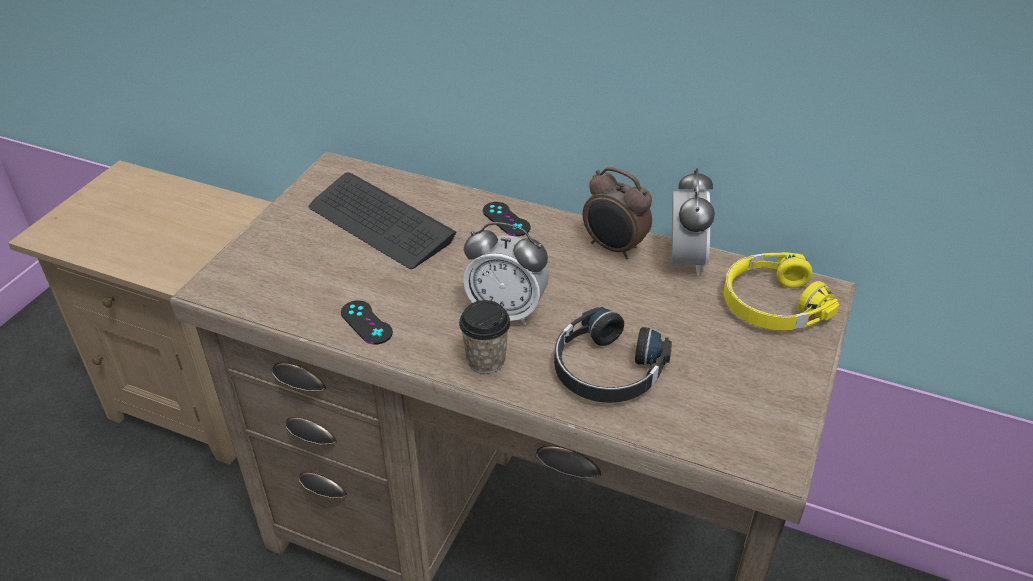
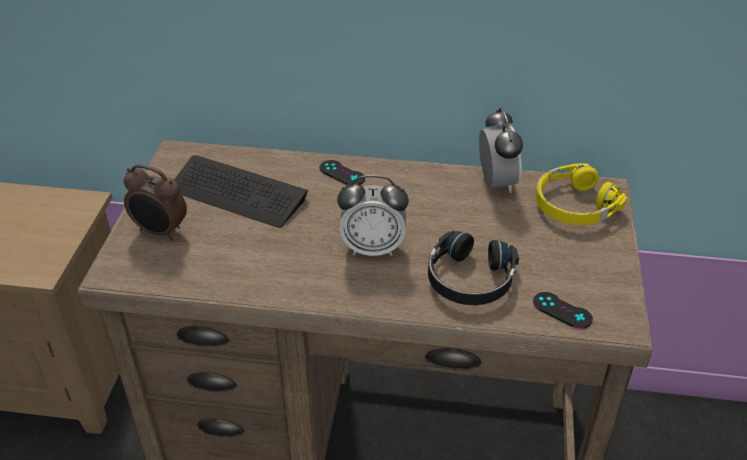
camera: 15 degrees left, 0 degrees up
(366, 322) = (261, 278): black game controller -> black game controller (562, 310)
(486, 360) = (372, 290): cup -> none
(613, 248) = (437, 182): alarm clock -> alarm clock (160, 232)

